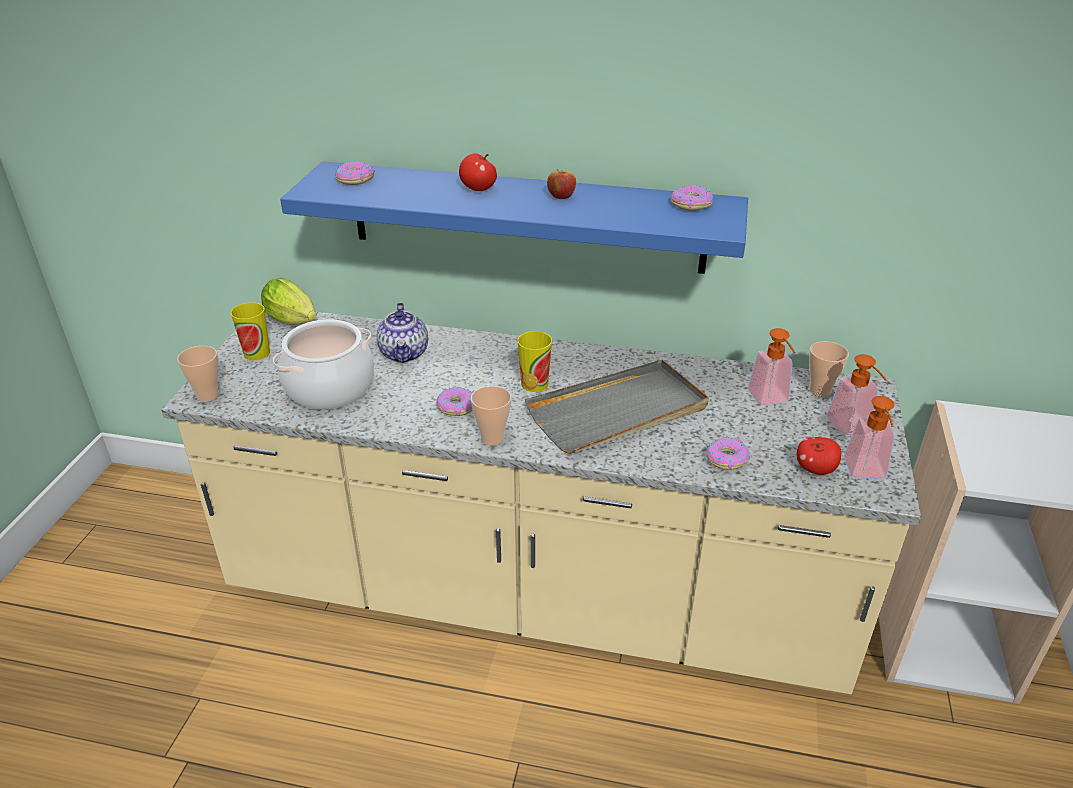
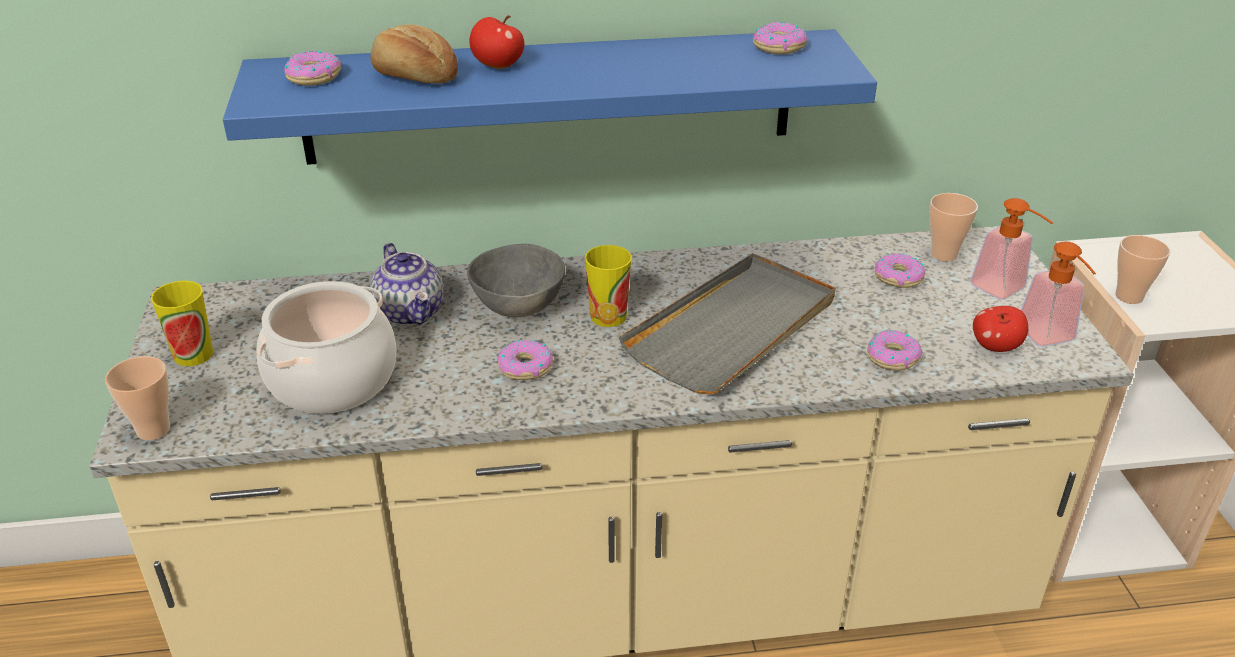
camera: 20 degrees left, 0 degrees up
(294, 322) = (224, 300): lettuce -> none
(417, 189) = (414, 77): none -> bread
(476, 365) = (517, 307): none -> grey bowl
(492, 438) = (597, 397): cup -> cup (1129, 297)
(561, 196) = (613, 60): apple -> none
(770, 400) = (898, 277): soap dispenser -> donut

